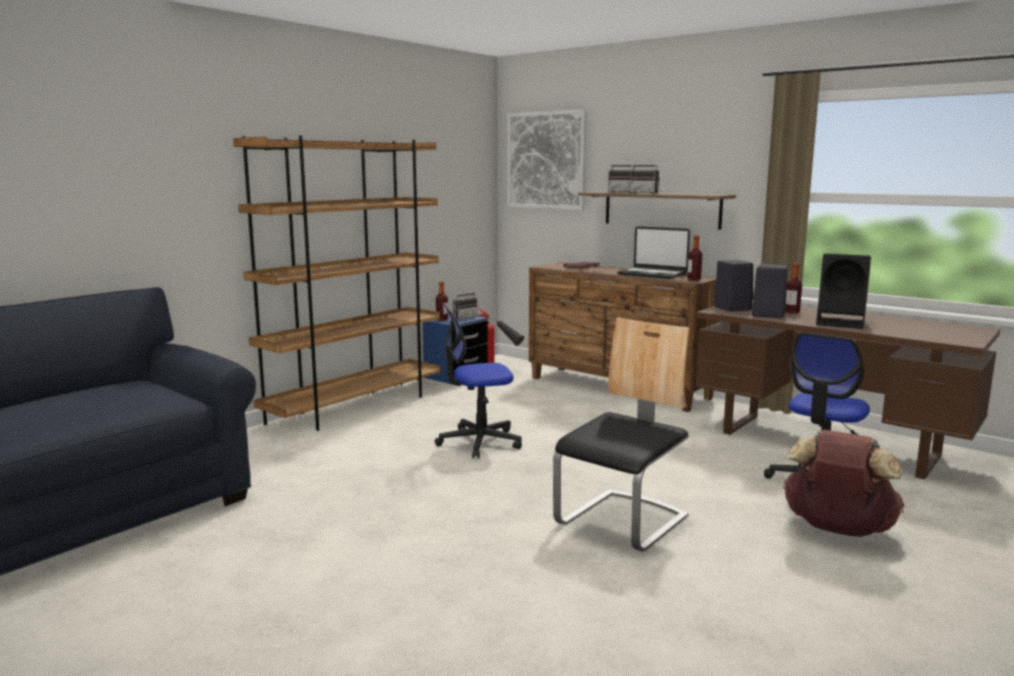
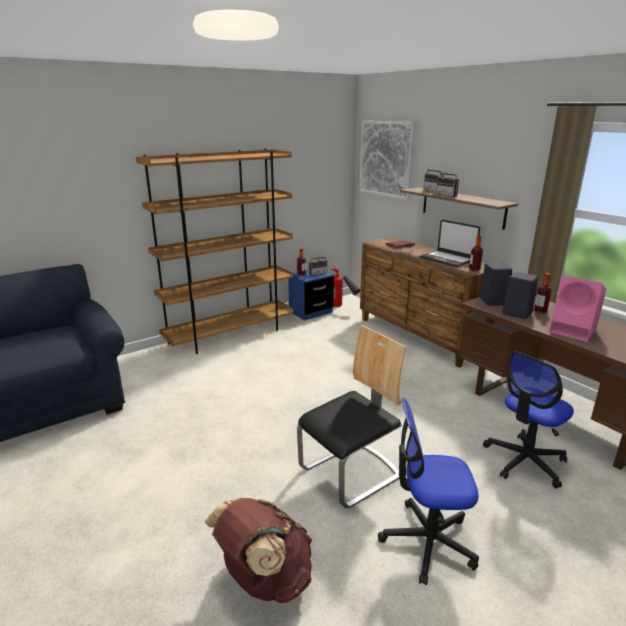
camera: 15 degrees right, 10 degrees up
(479, 442) = (293, 378): office chair -> office chair (427, 541)
(837, 530) = (513, 513): brown backpack -> brown backpack (264, 579)
(842, 323) = (574, 331): black speaker -> pink speaker

